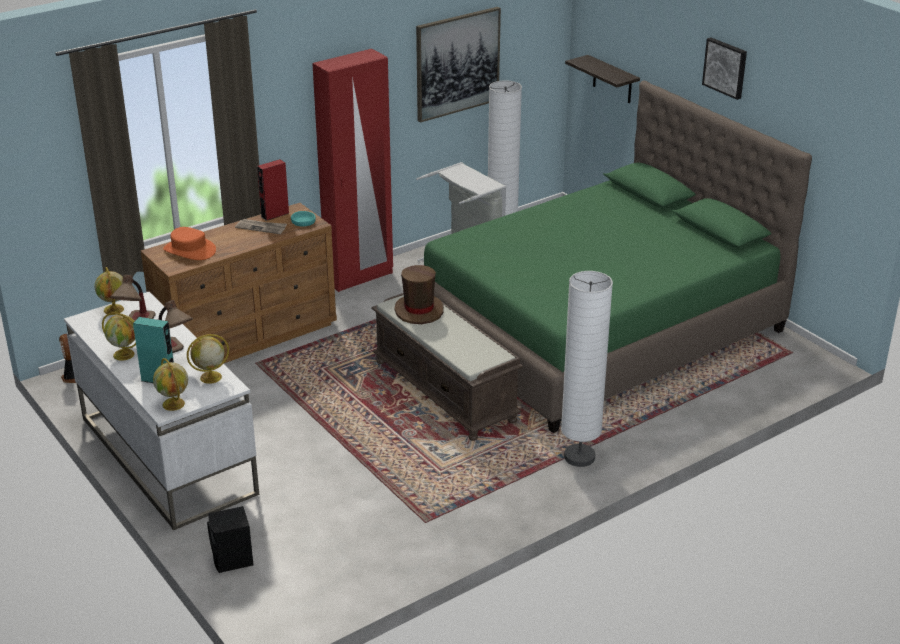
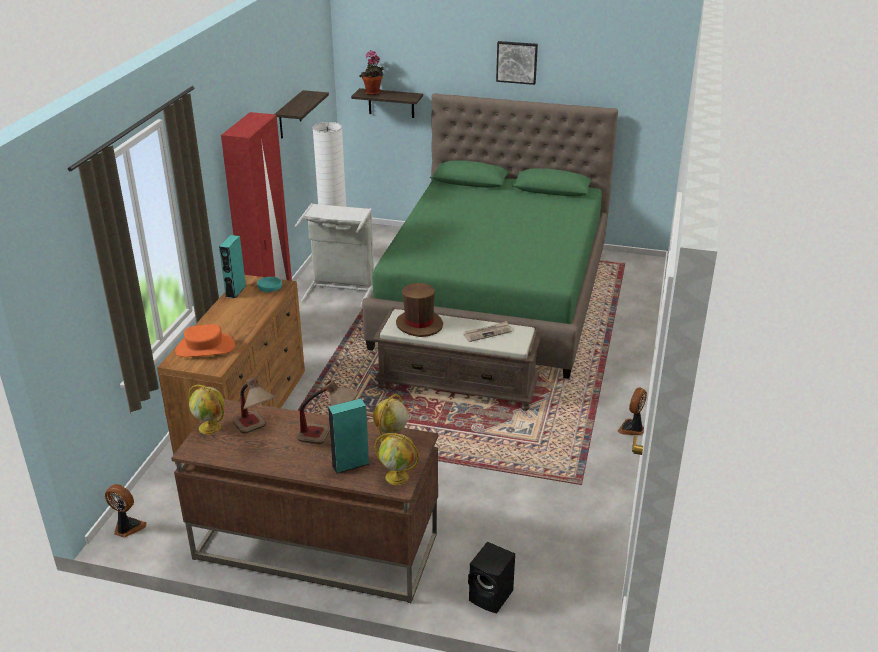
camera: 40 degrees left, 0 degrees up
(124, 354) = (284, 459): globe -> none
(167, 455) = (315, 546): white desk -> brown desk
(261, 227) = (240, 305): newspaper -> newspaper (487, 333)
(275, 215) = (235, 291): red speaker -> turquoise speaker
(457, 63) = (290, 115): picture -> shelf
(544, 504) = (632, 429): none -> fan
(579, 457) = (607, 386): white floor lamp -> none
(590, 63) = (373, 93): none -> potted plant

